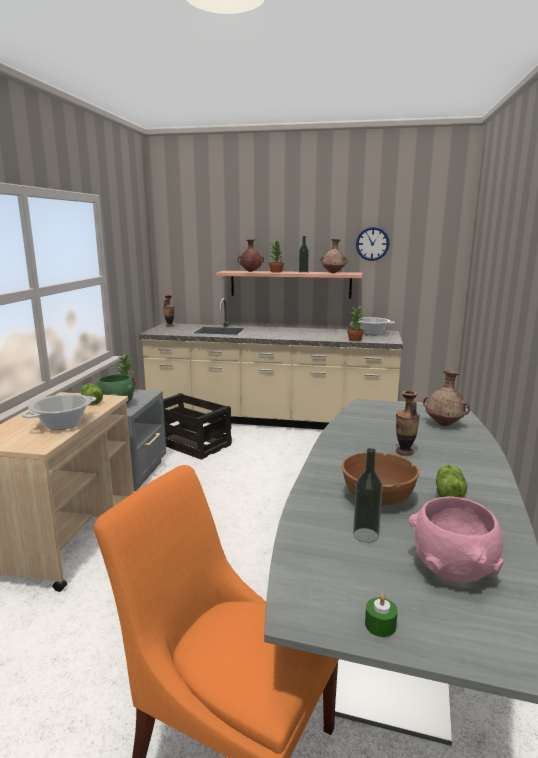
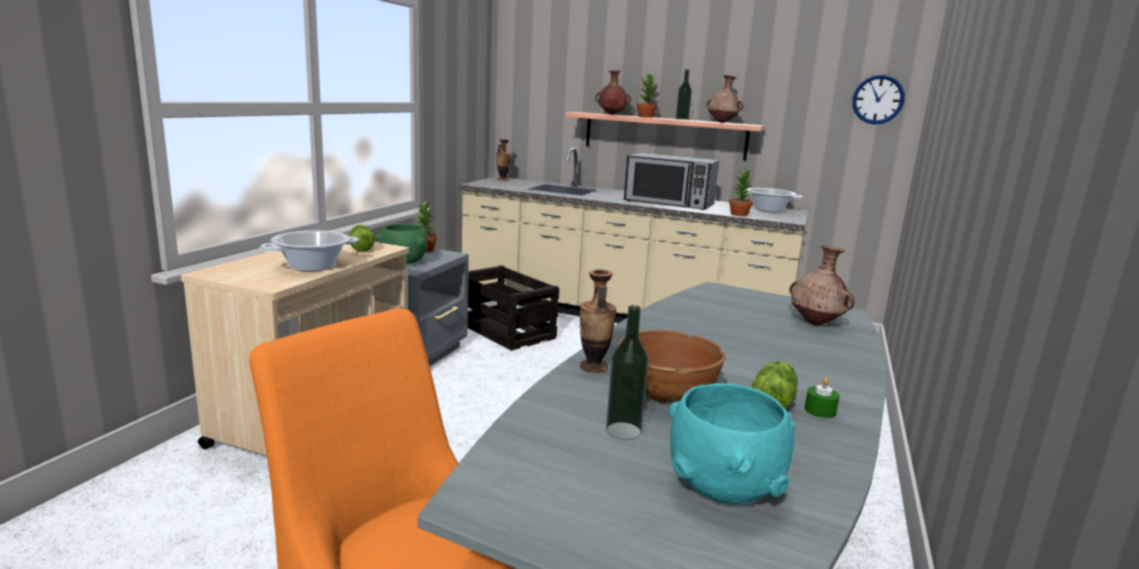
camera: 10 degrees right, 0 degrees up
(301, 335) = (668, 203): none -> microwave
(372, 243) = (782, 85): wall clock -> wall clock (878, 99)
(380, 625) = (579, 532): green candle -> green candle (820, 410)
(404, 452) = (738, 347): vase -> vase (593, 367)
(452, 570) = (722, 487): pink bowl -> turquoise bowl

